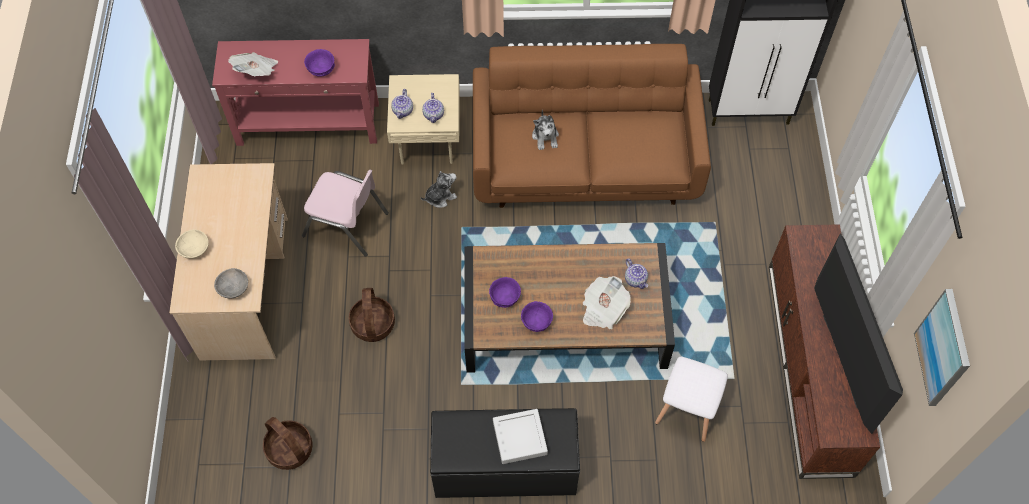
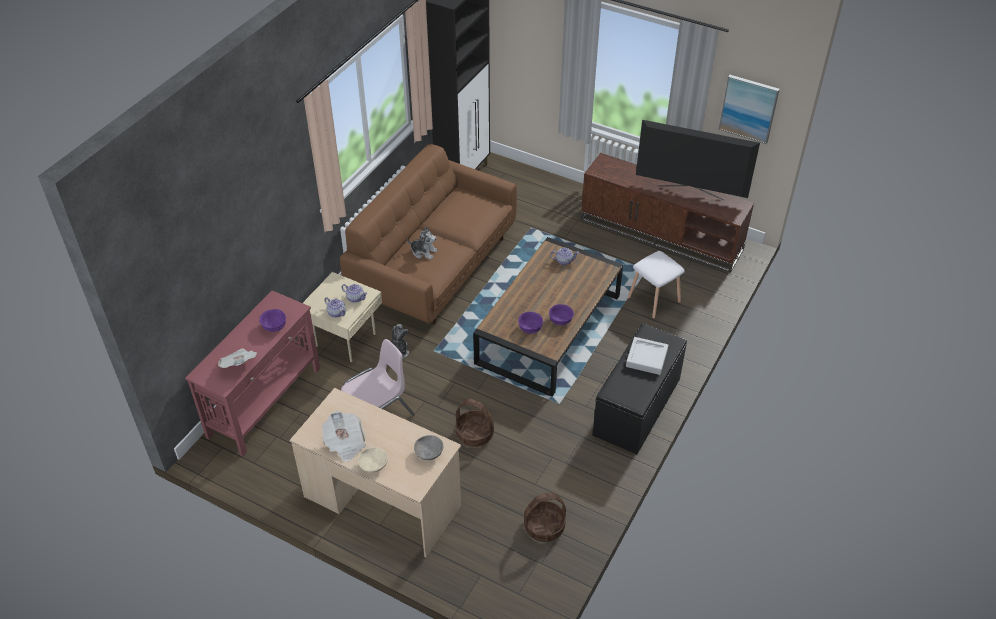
camera: 60 degrees left, 15 degrees down
(603, 309) = (574, 285): newspaper -> newspaper (345, 443)

